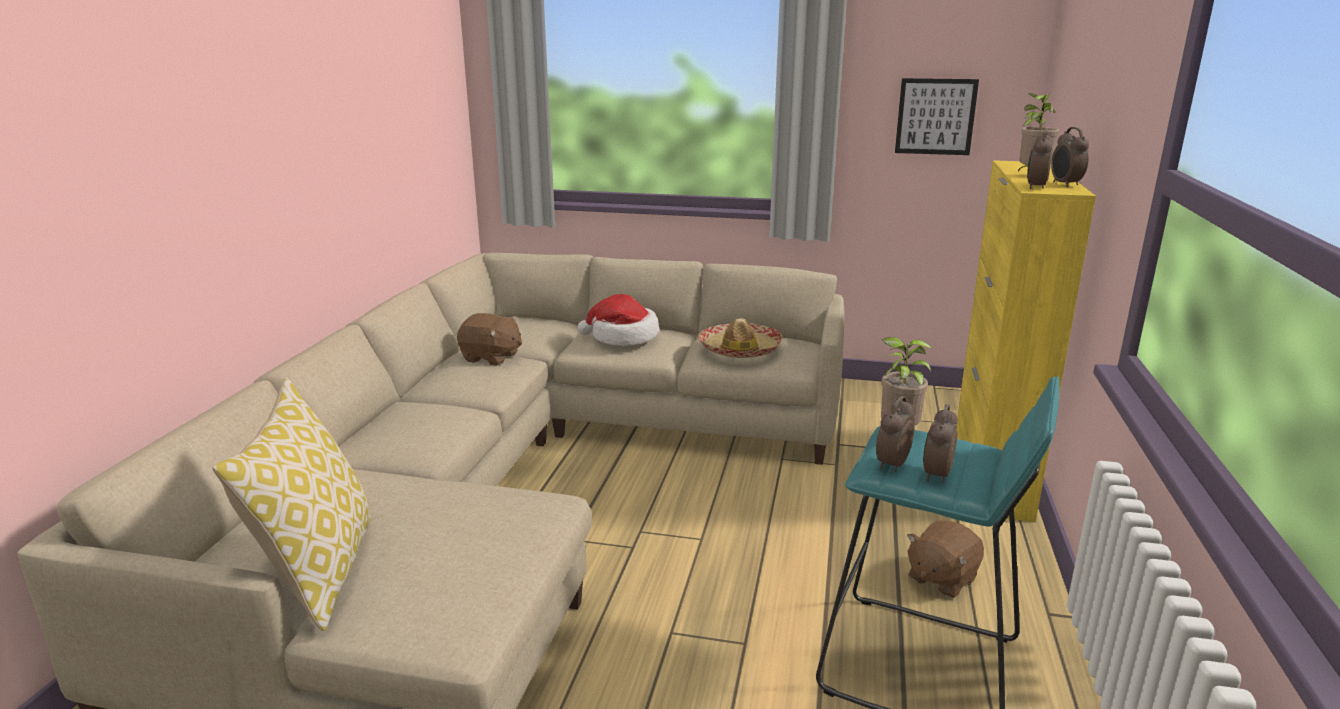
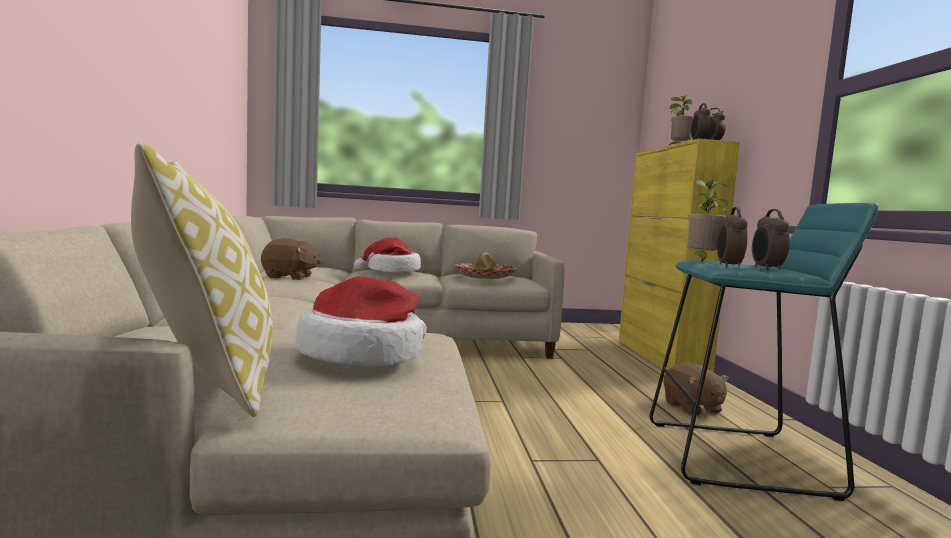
camera: 20 degrees left, 15 degrees down
(455, 546) = (364, 354): none -> hat
(935, 116) = (580, 142): picture -> none
(941, 578) = (692, 408): brown plush toy -> brown plush toy turned 45 degrees counterclockwise

